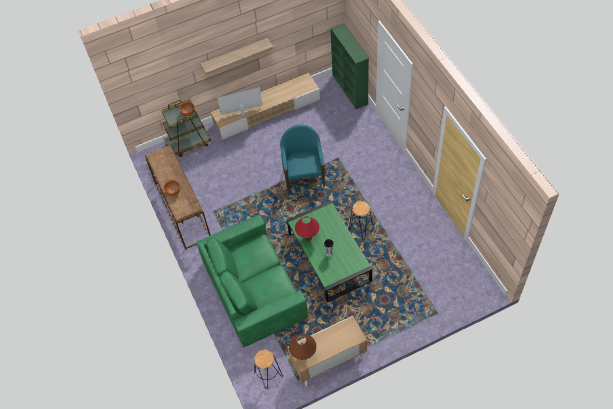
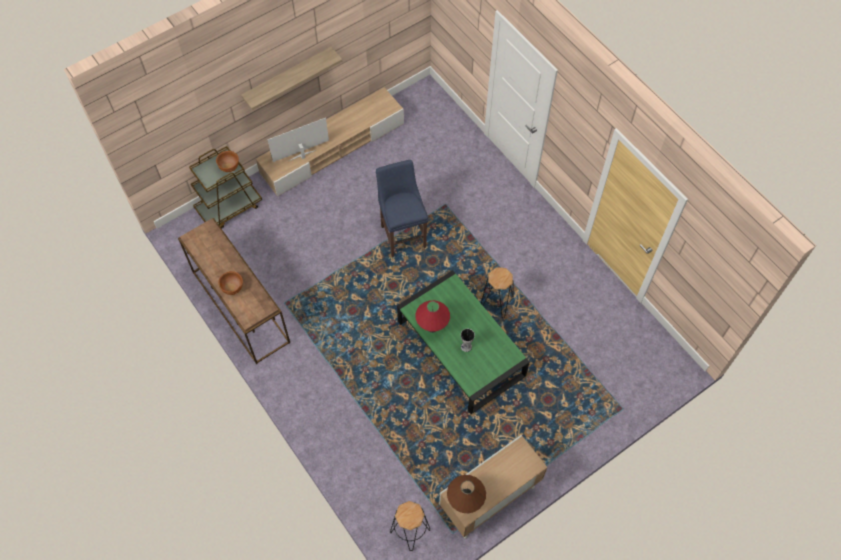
camera: 15 degrees left, 5 degrees up
(253, 289) = (365, 409): green sofa -> none
(304, 175) = (402, 234): turquoise armchair -> blue stool
(350, 89) = (442, 104): green bookcase -> none

